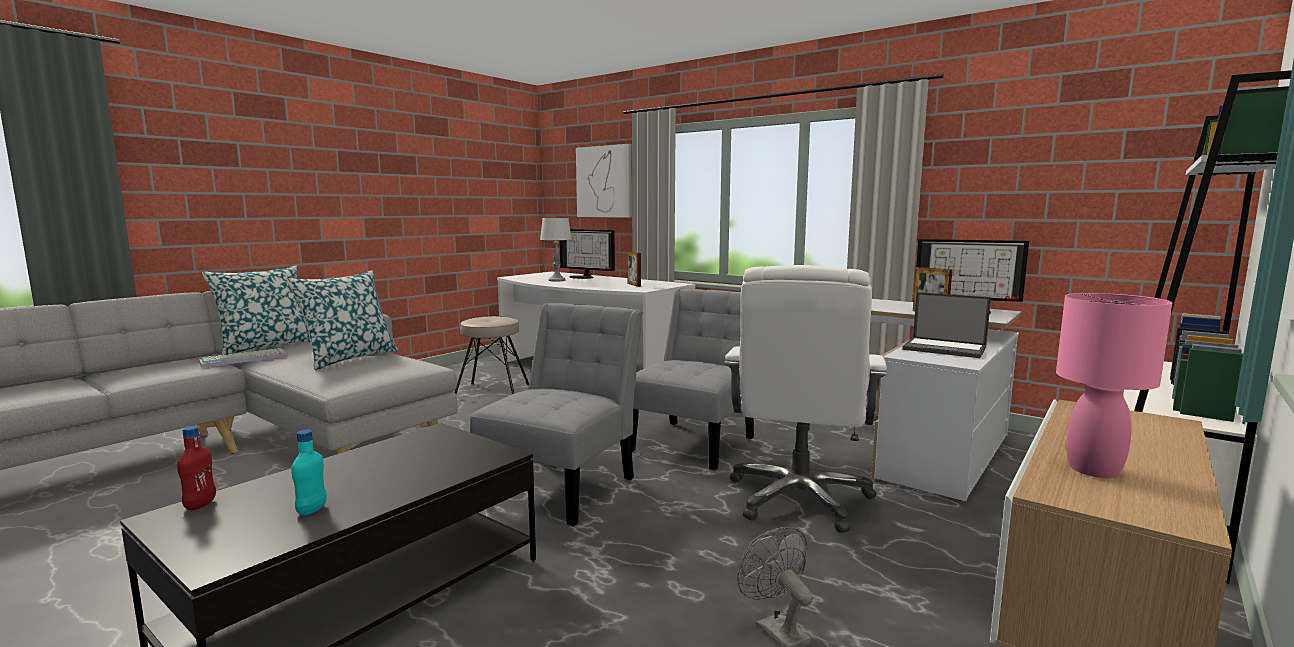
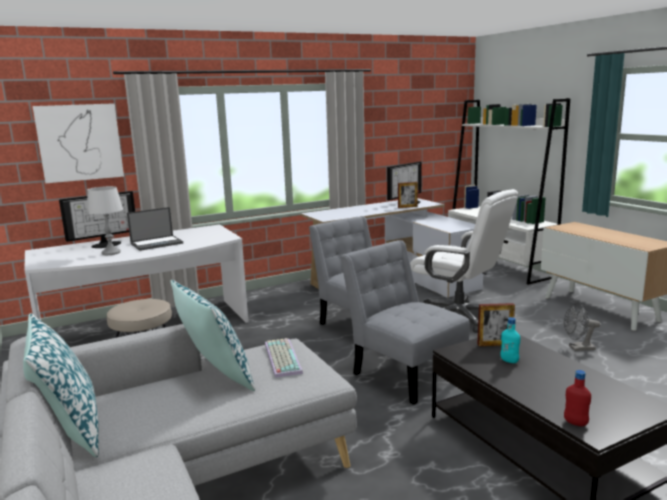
camera: 65 degrees left, 5 degrees up
(245, 359) = (142, 437): keyboard -> keyboard (281, 358)
(312, 510) = (586, 386): turquoise bottle -> turquoise bottle (509, 361)
(634, 285) = (195, 236): picture frame -> picture frame (494, 344)
(945, 348) = (442, 222): laptop -> laptop (157, 243)
(1092, 469) = (624, 240): pink table lamp -> none

